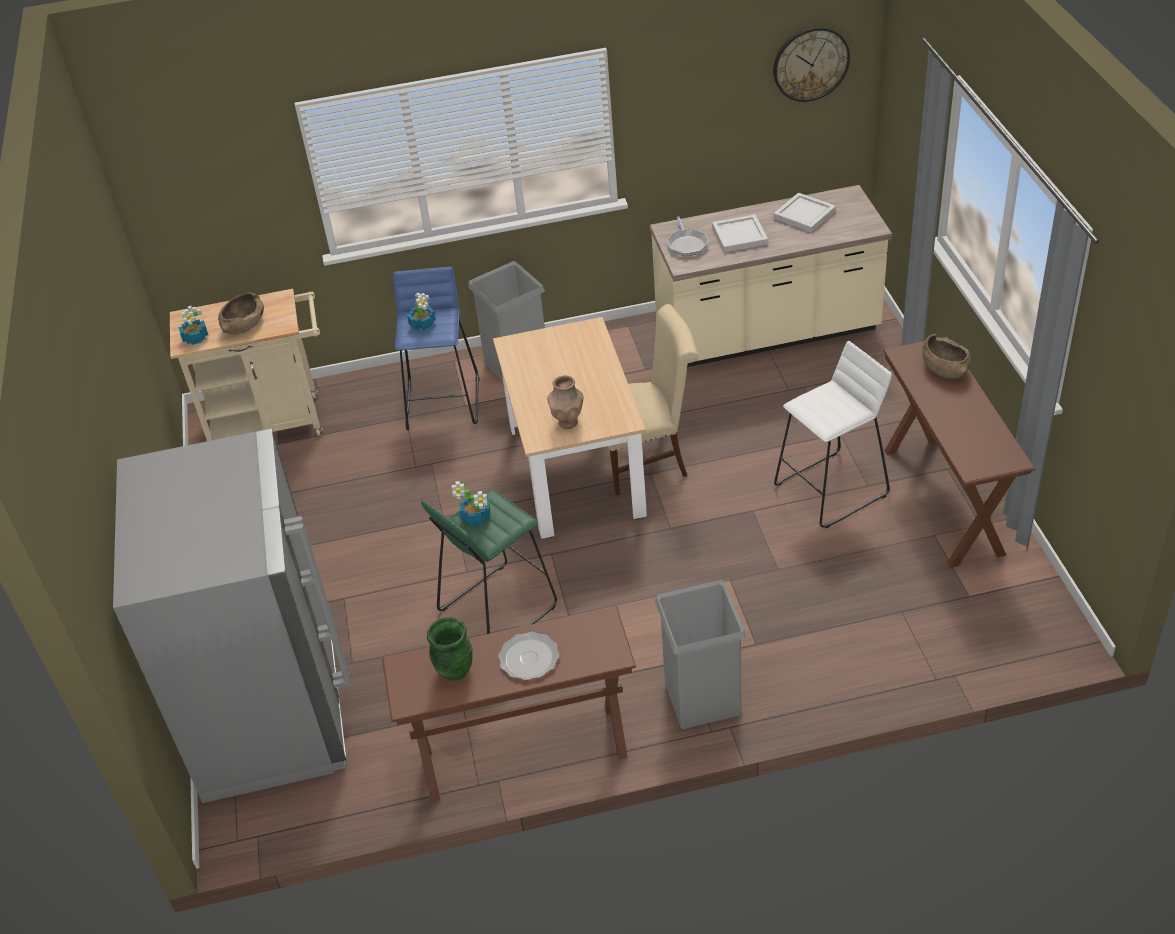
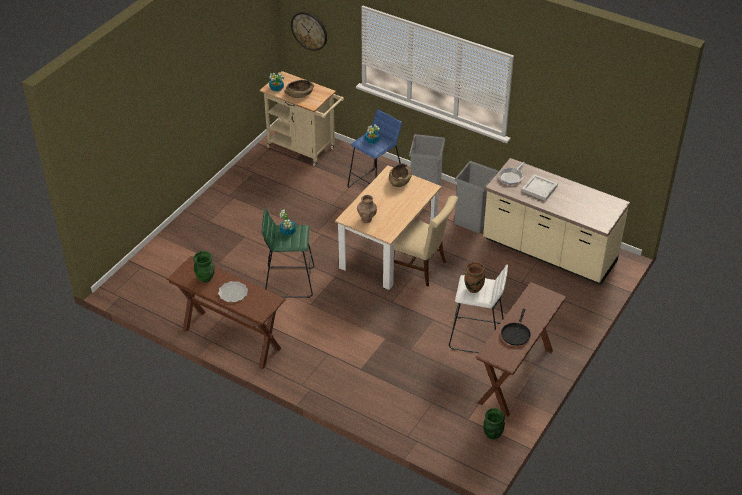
camera: 40 degrees right, 0 degrees up
(272, 710) = (173, 258): grey fridge -> none
(703, 698) = (315, 371): grey trash can -> grey trash can (473, 220)
(804, 214) = (582, 198): white tray -> none
(811, 63) = (622, 121): wall clock -> wall clock (309, 30)
(826, 409) = (473, 289): none -> brown vase
(944, 367) = (543, 307): brown bowl -> brown bowl (399, 181)
(965, 420) = (516, 334): none -> black frying pan
(1022, 590) = (492, 434): none -> green vase

